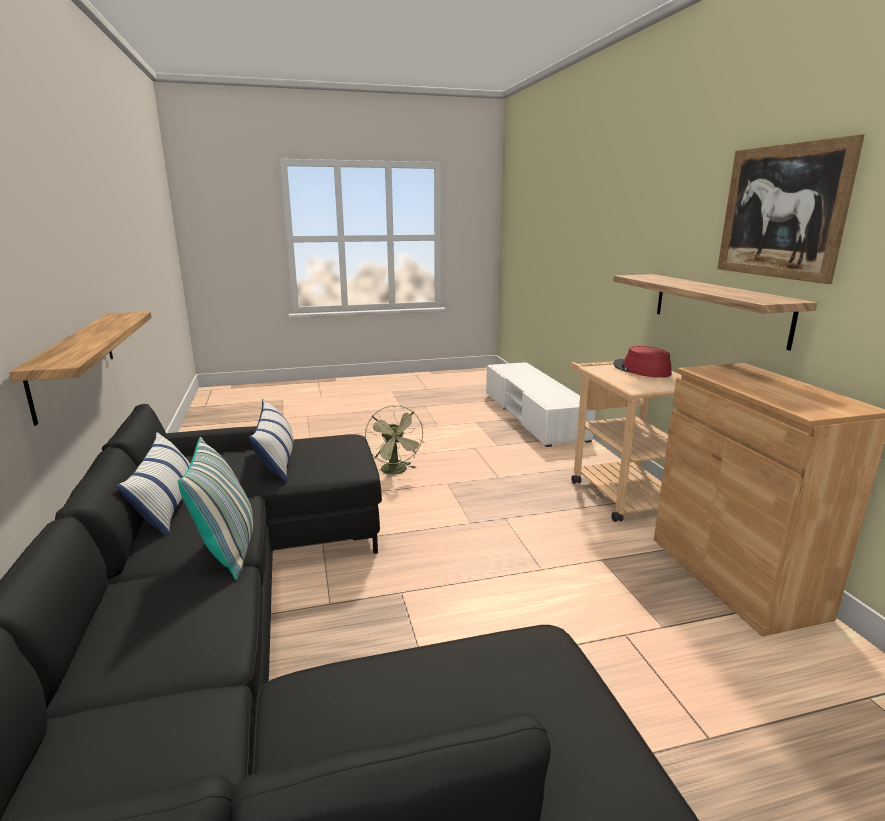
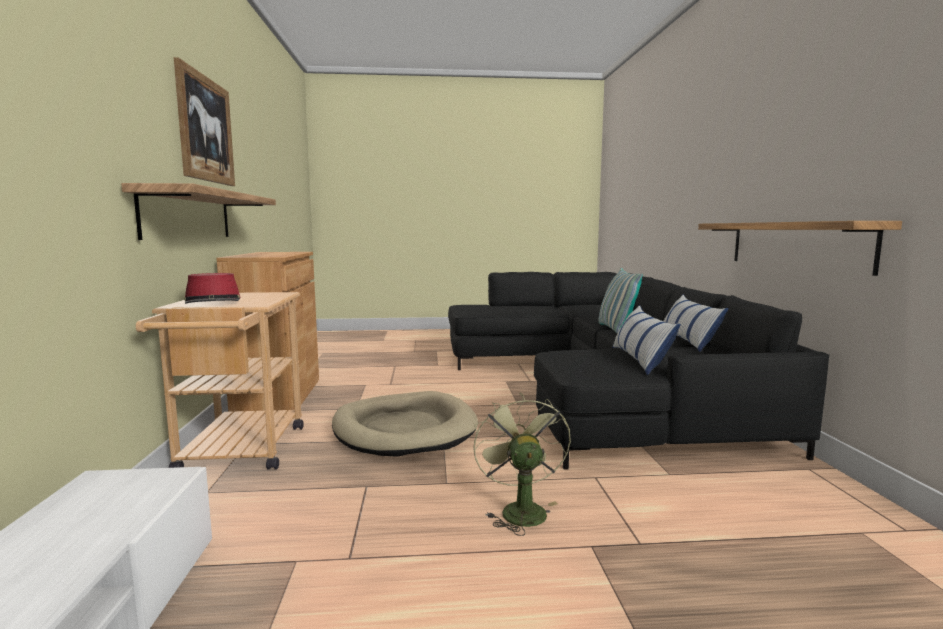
camera: 170 degrees left, 10 degrees down
(515, 530) = (404, 429): none -> beige dog bed

